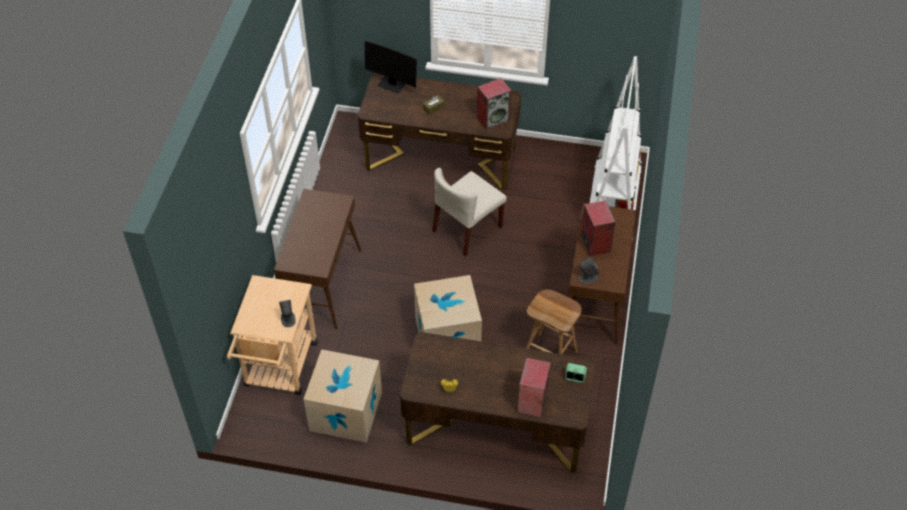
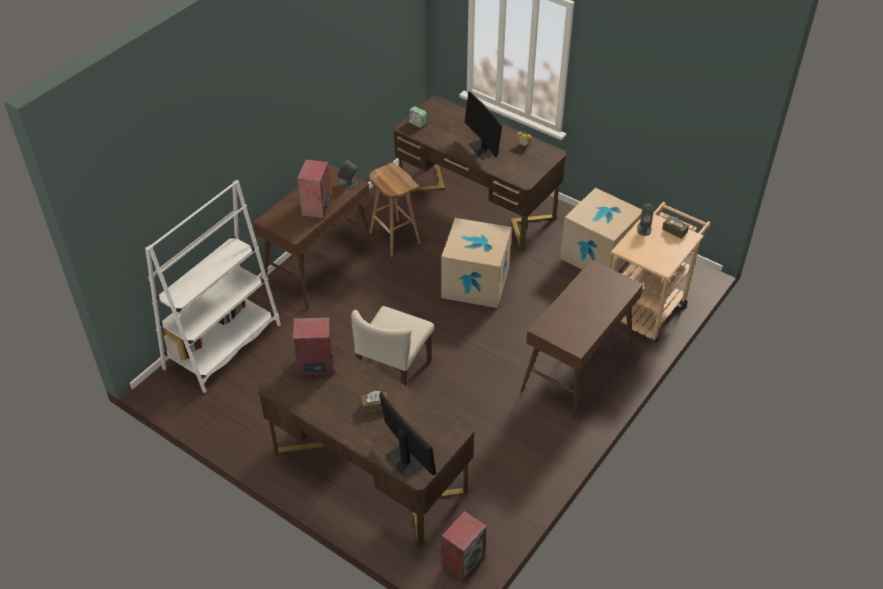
camera: 155 degrees left, 5 degrees down
(258, 327) = (674, 231): none -> brown tissue box
(467, 229) = (393, 374): beige chair -> beige chair turned 135 degrees clockwise
(487, 369) = (484, 148): none -> monitor
(532, 402) = (461, 119): speaker -> speaker (463, 560)

